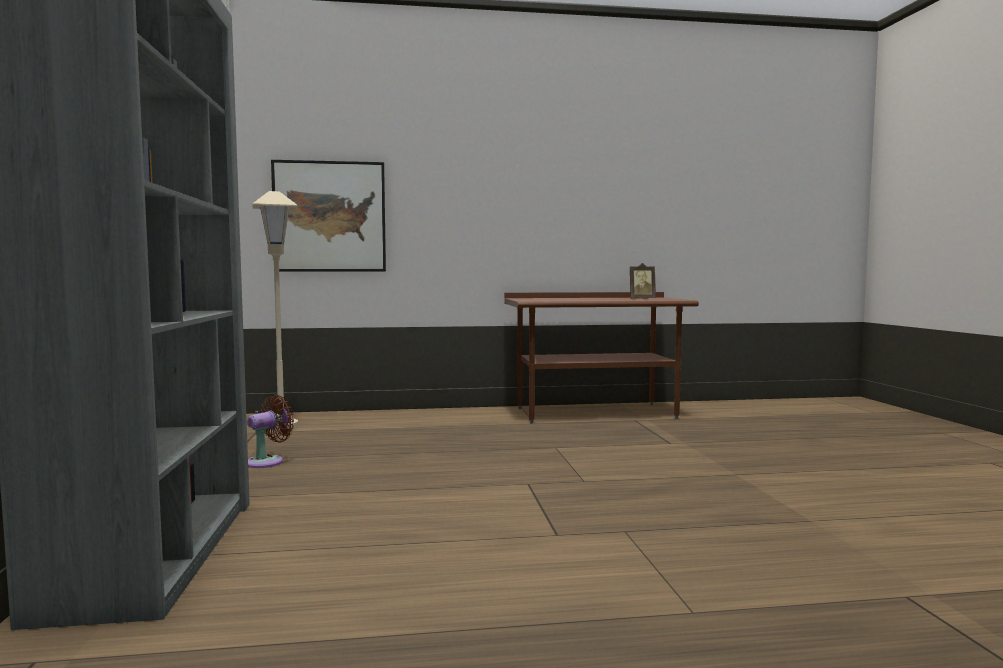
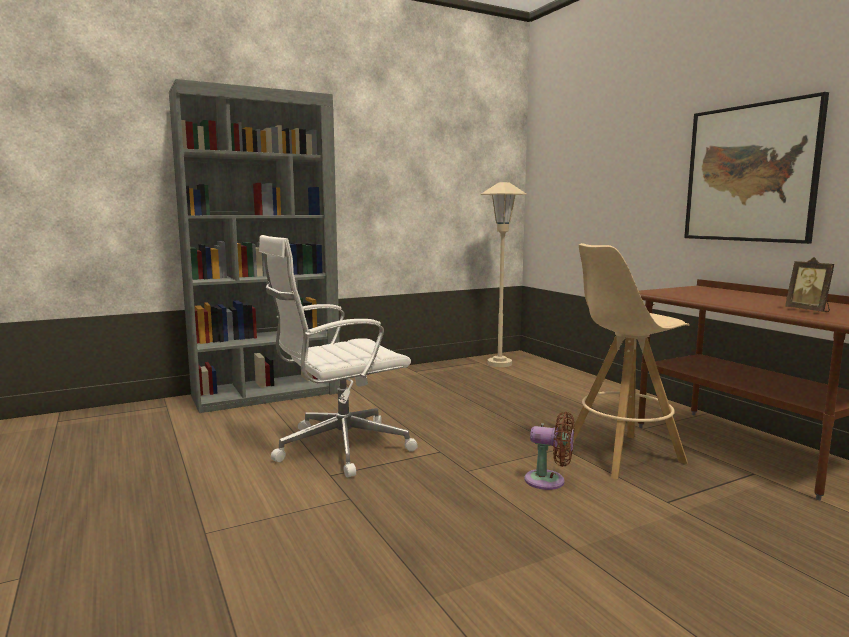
camera: 70 degrees right, 5 degrees up
(268, 461) = (419, 379): brown fan -> brown fan (549, 481)
(330, 217) = (571, 196): picture -> picture (750, 173)
(474, 524) = (338, 448): none -> white office chair
(584, 437) = (621, 455): none -> beige stool

